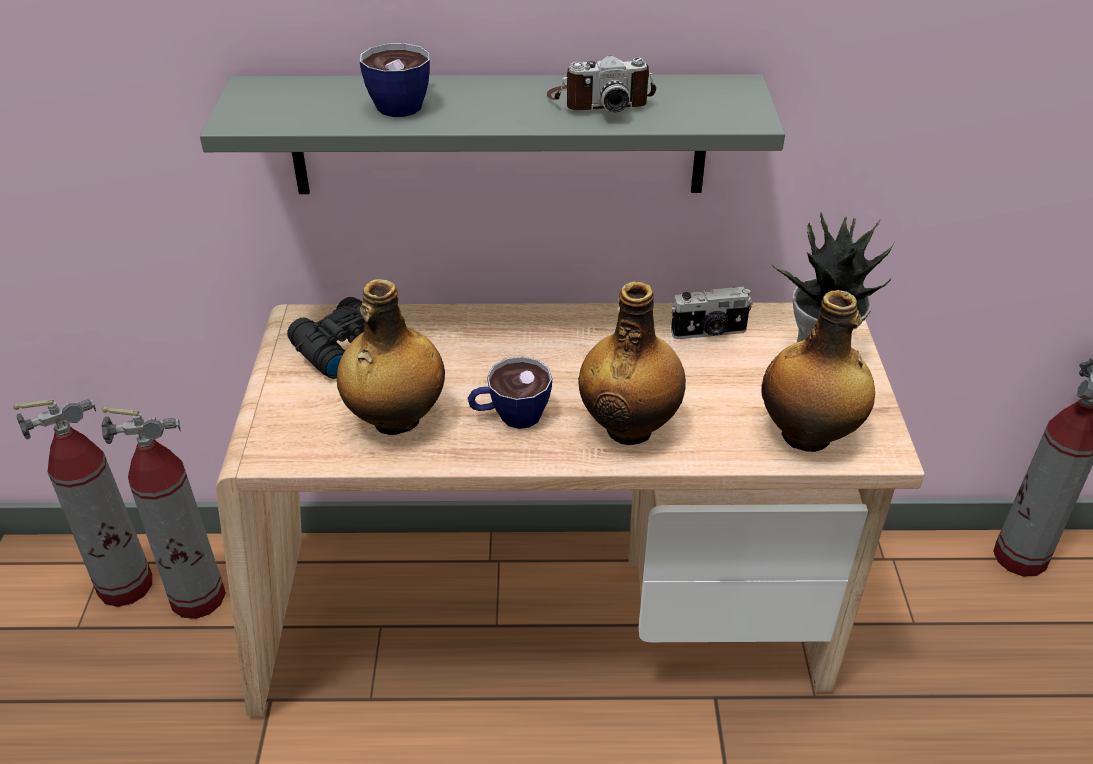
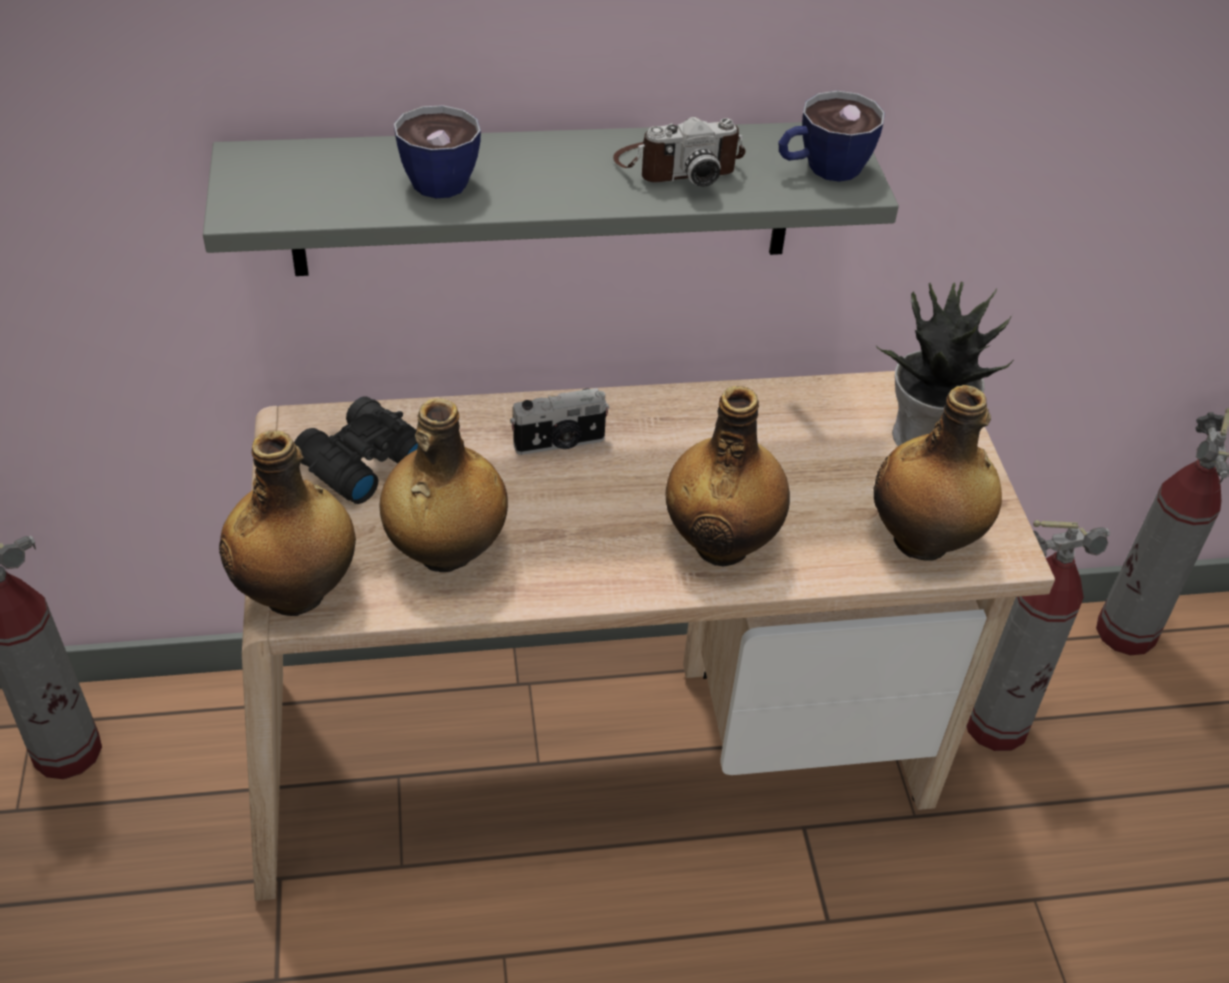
camera: 10 degrees left, 5 degrees up
(198, 597) = (165, 758): fire extinguisher -> fire extinguisher (996, 725)
(268, 442) = (298, 592): none -> bottle
(510, 416) = (580, 539): cup -> cup (822, 169)
(709, 332) = (793, 416): camera -> camera (560, 443)

